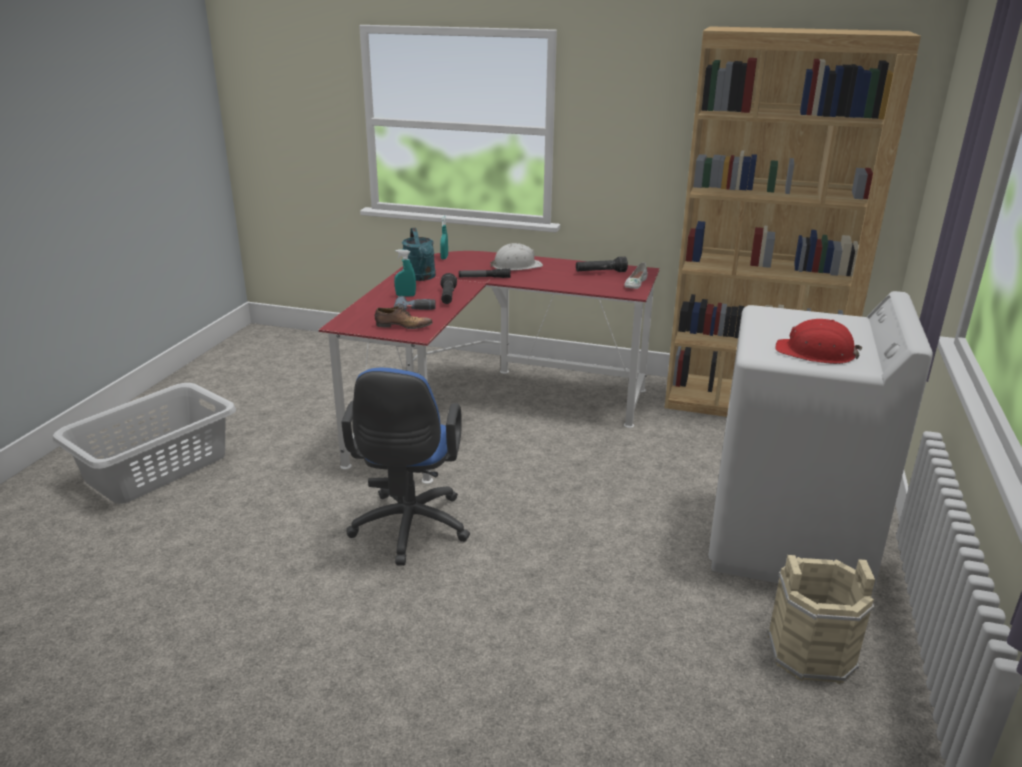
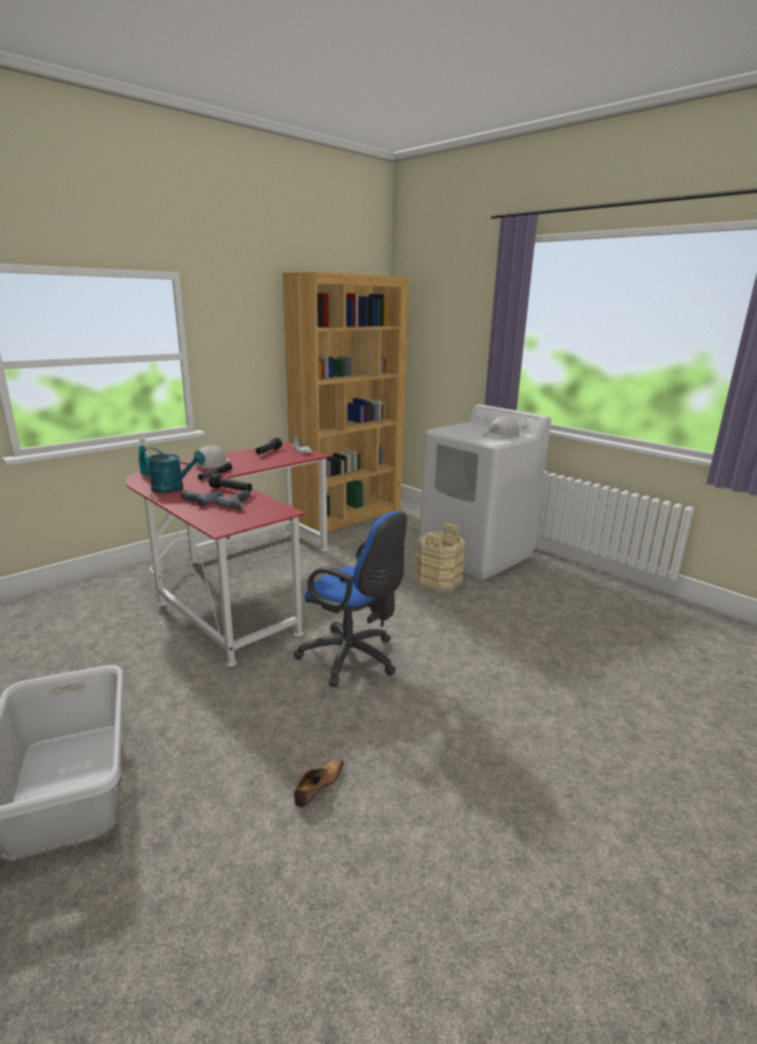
camera: 60 degrees left, 5 degrees down
(402, 326) = (262, 512): shoe -> shoe (318, 786)
(405, 295) = (201, 500): turquoise spray bottle -> power drill
(811, 653) = (559, 581): beige bucket -> beige bucket (439, 582)
(816, 353) = (502, 435): red hard hat -> white hard hat

